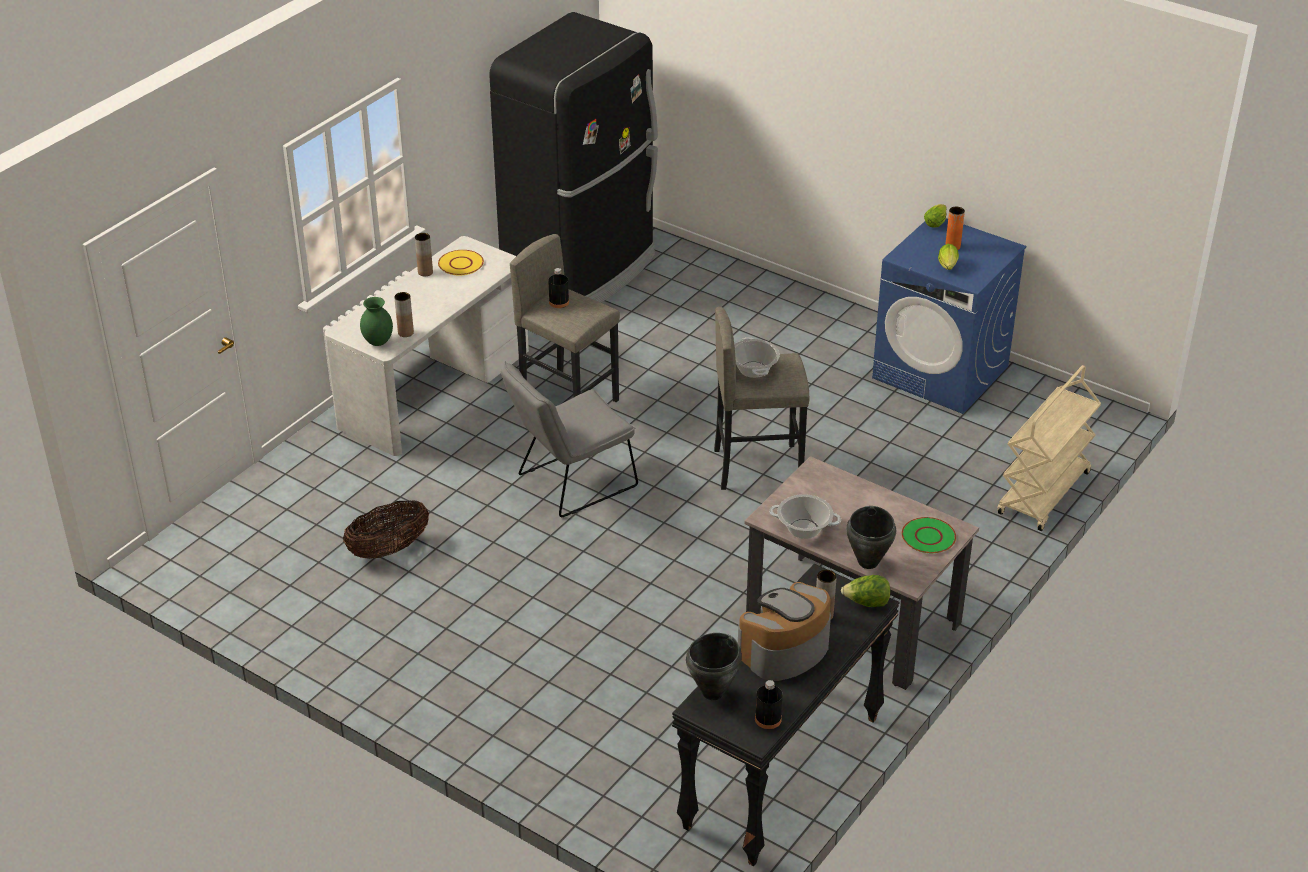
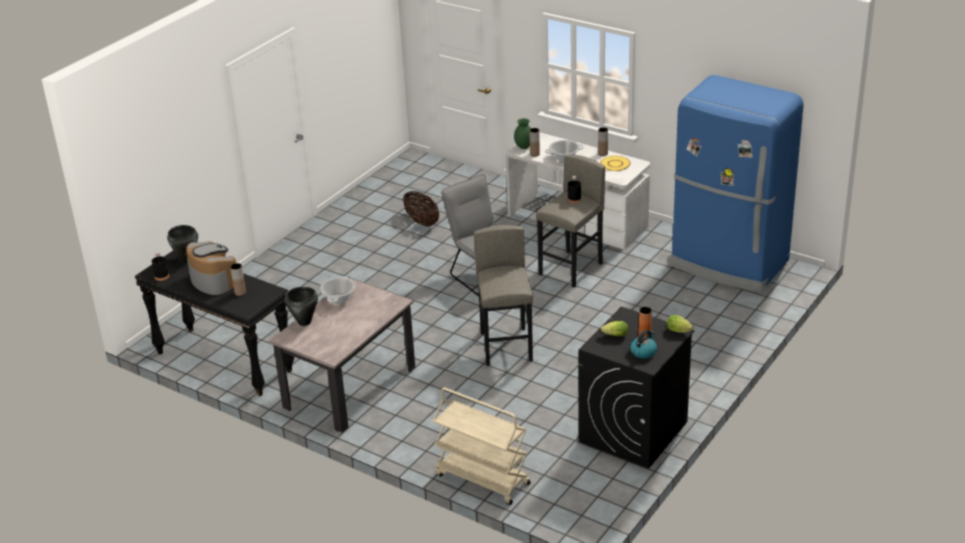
camera: 90 degrees right, 5 degrees down
(582, 272) = (728, 264): black fridge -> blue fridge
(754, 369) = (503, 273): cooking pot -> cooking pot (564, 158)
(866, 603) = (248, 307): lettuce -> none
(928, 537) = (326, 345): green plate -> none
(941, 372) = (633, 432): blue washing machine -> black washing machine
(980, 249) = (643, 352): none -> kettle

